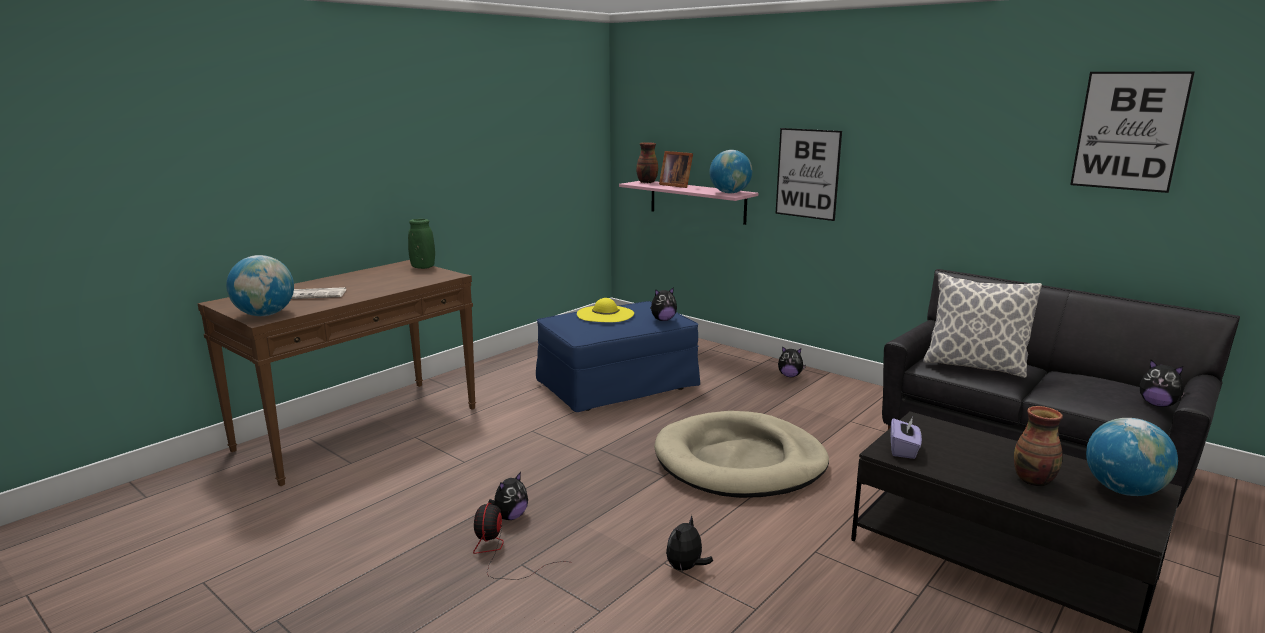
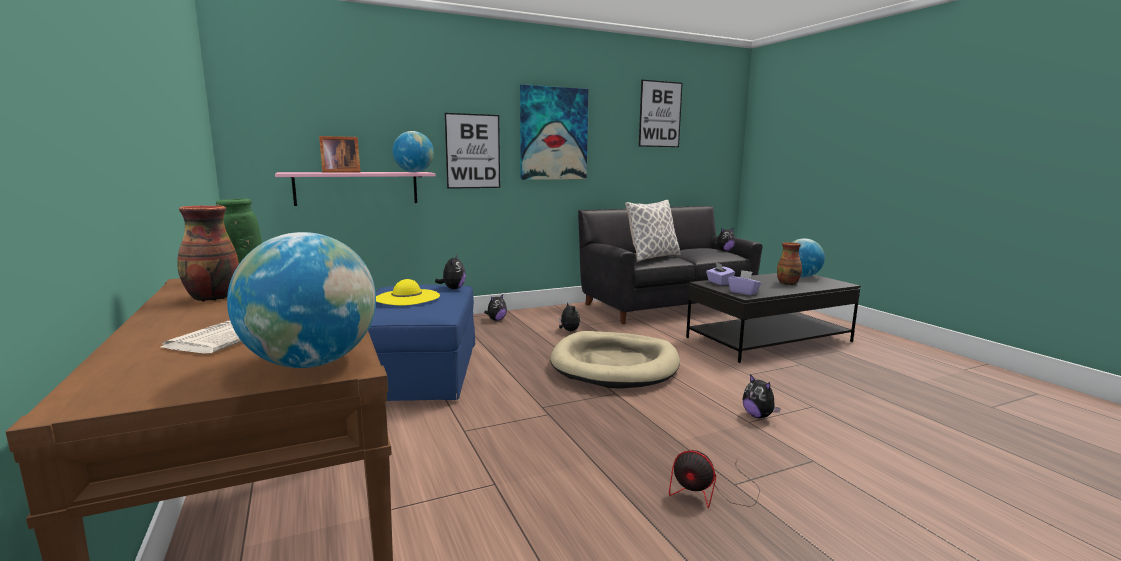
camera: 65 degrees left, 5 degrees down
(510, 516) = (642, 475): plush toy -> plush toy (568, 331)
(646, 182) = (295, 172): vase -> vase (212, 298)
(915, 157) = (553, 134): none -> picture
(937, 429) = (719, 283): none -> purple tissue box

